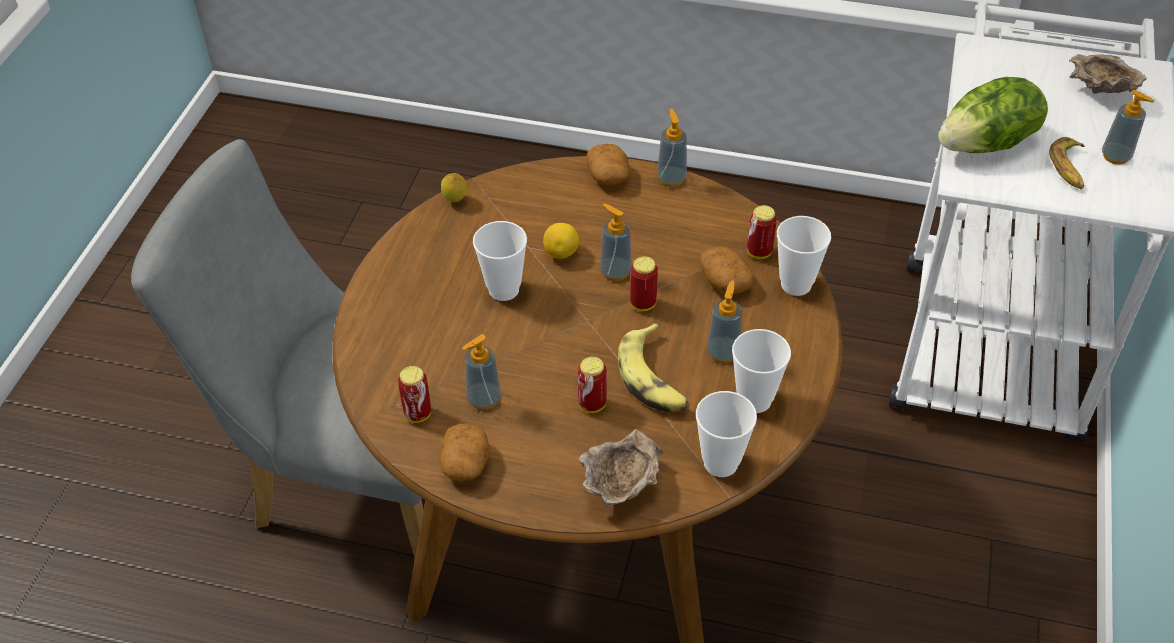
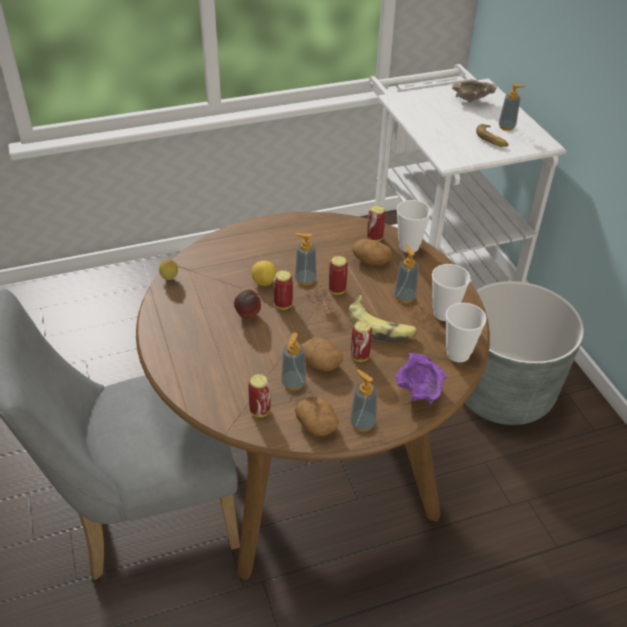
camera: 35 degrees left, 5 degrees down
(503, 289) = (247, 316): cup -> apple
(558, 293) = (283, 305): none -> can
(608, 176) = (253, 231): potato -> potato (321, 363)
(621, 487) = (418, 392): beige bowl -> purple bowl
(671, 179) = (291, 219): soap dispenser -> soap dispenser (362, 423)
(937, 564) = (502, 392): none -> grey planter
(987, 144) = (444, 141): lettuce -> none

